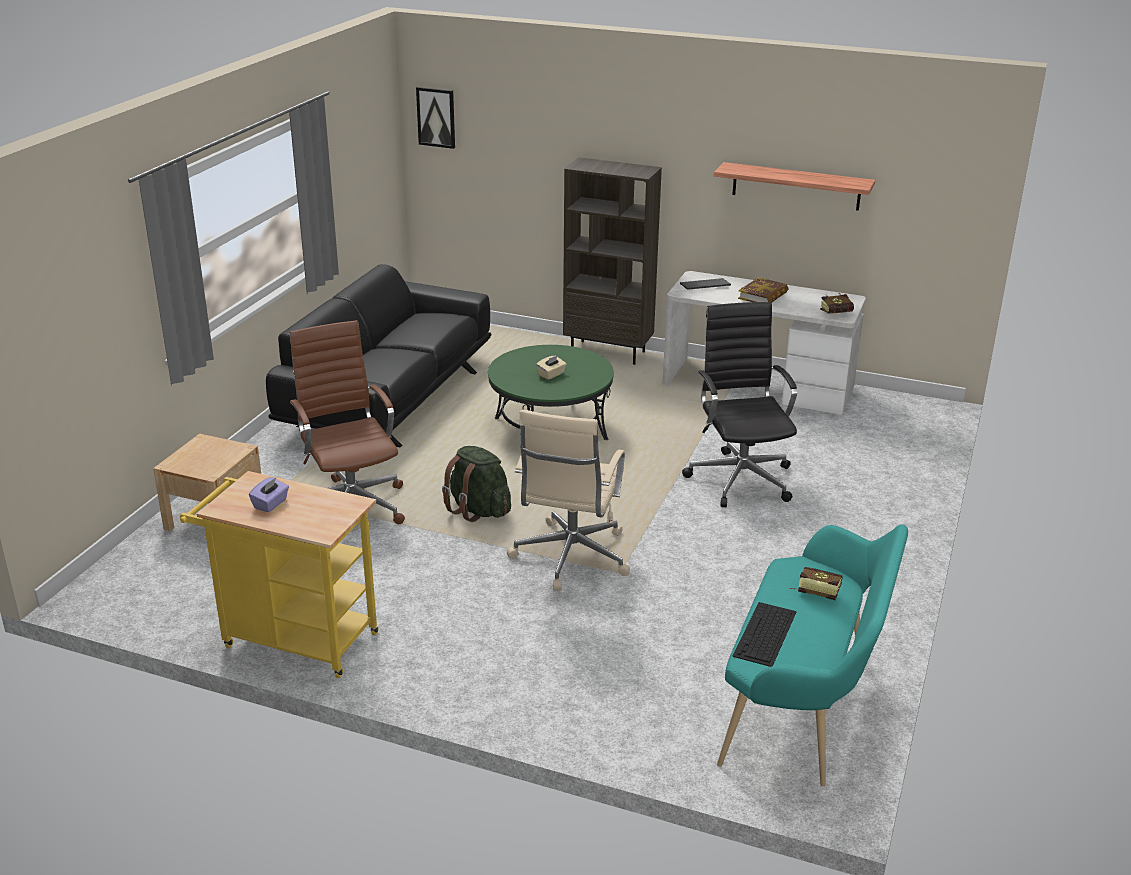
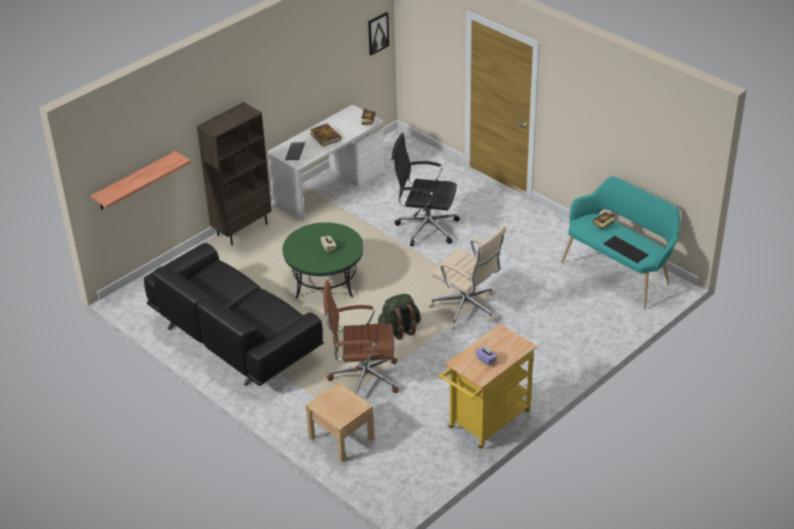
camera: 65 degrees left, 10 degrees up
(436, 117) = (100, 158): picture -> picture (377, 33)
(796, 186) = (309, 68): shelf -> shelf (135, 181)

